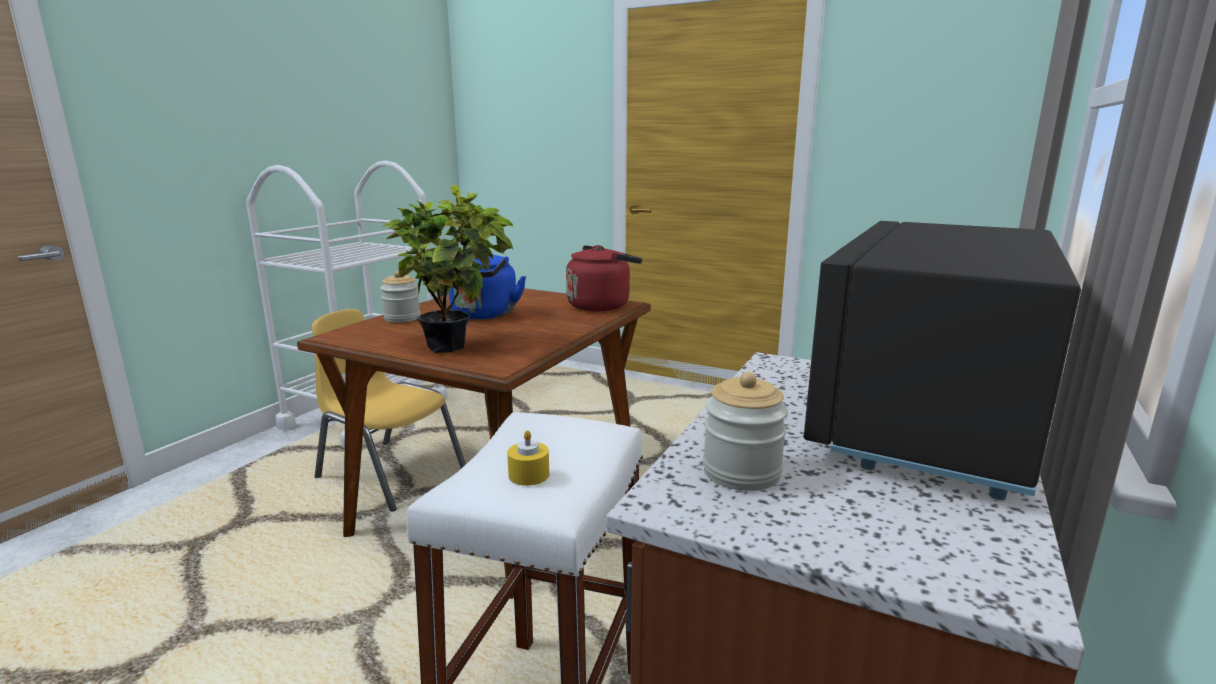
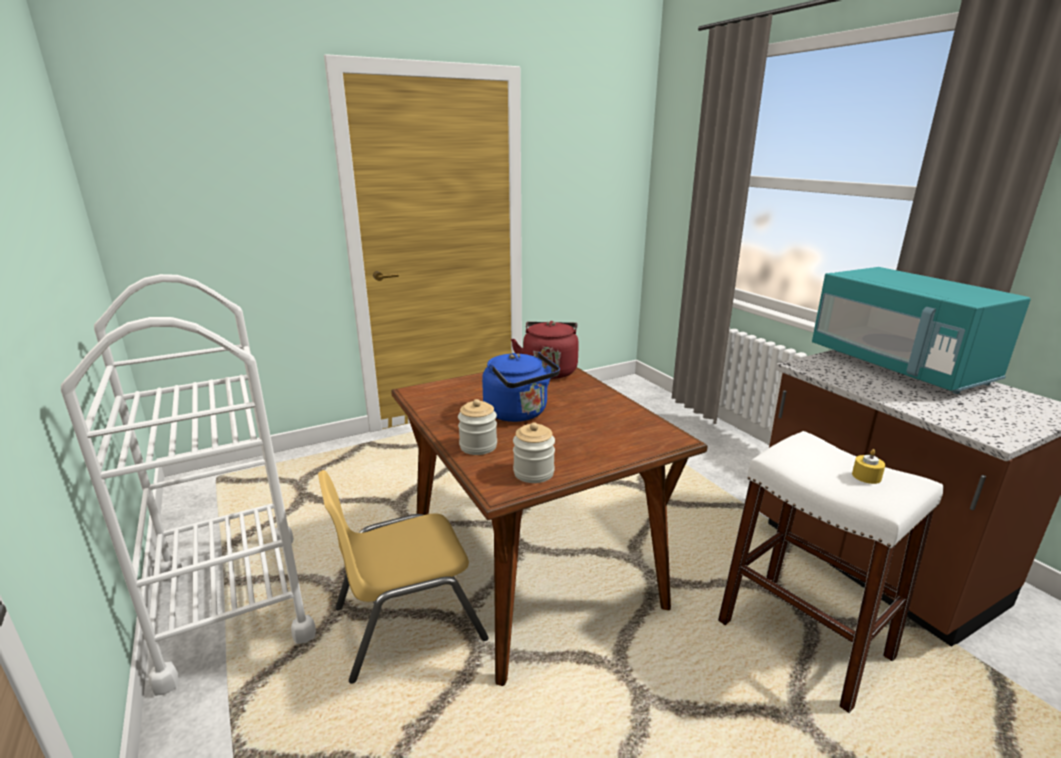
camera: 55 degrees left, 5 degrees up
(457, 347) = (606, 442): potted plant -> none
(741, 472) = (961, 415): jar -> jar (533, 473)
(923, 418) = (899, 367): black microwave -> turquoise microwave

